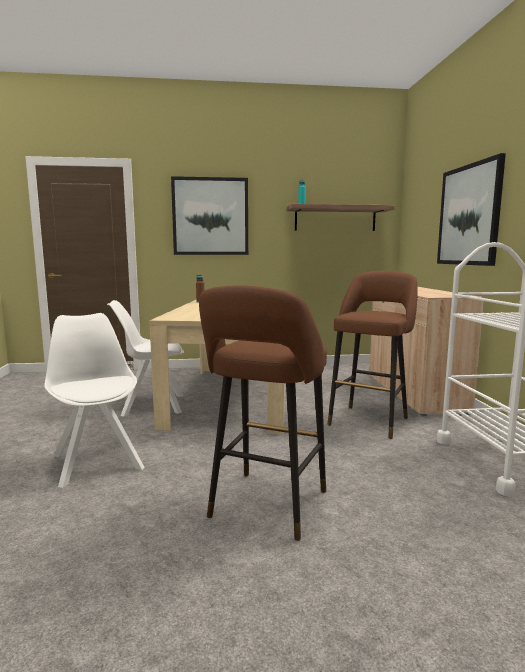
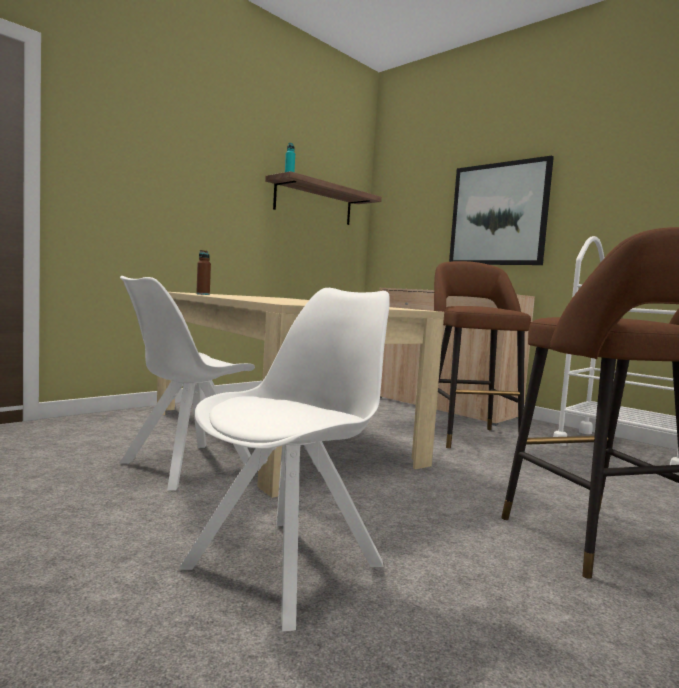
camera: 40 degrees left, 5 degrees down
(97, 460) = (289, 564): white chair -> white chair turned 105 degrees clockwise
(210, 216) = (169, 167): picture -> none

